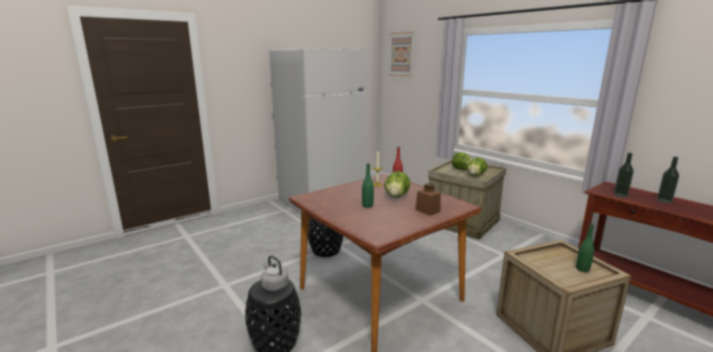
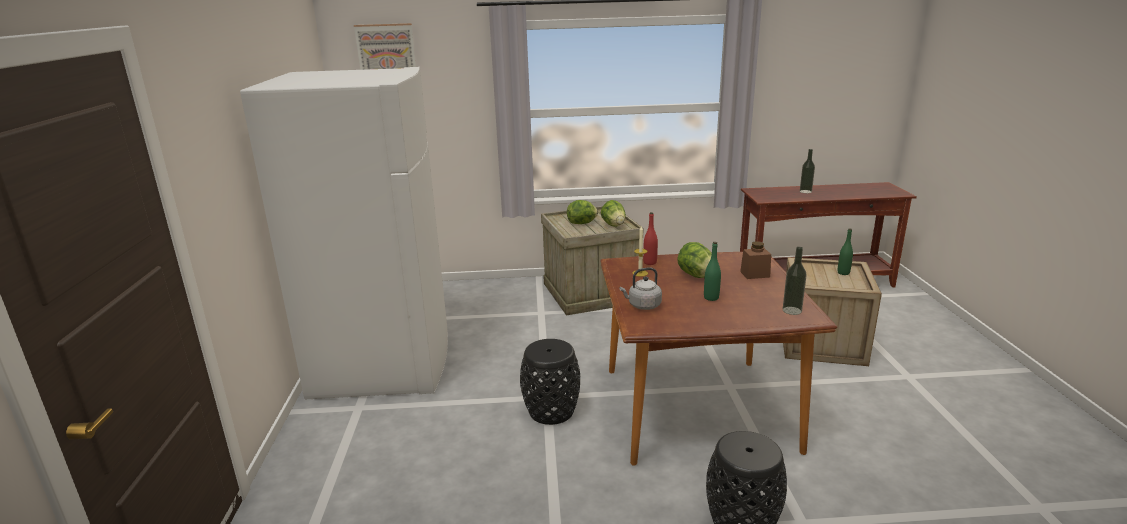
camera: 55 degrees left, 5 degrees up
(274, 286) = (745, 445): grey kettle -> grey kettle (642, 306)
(620, 195) = (780, 197): bottle -> bottle (792, 310)

